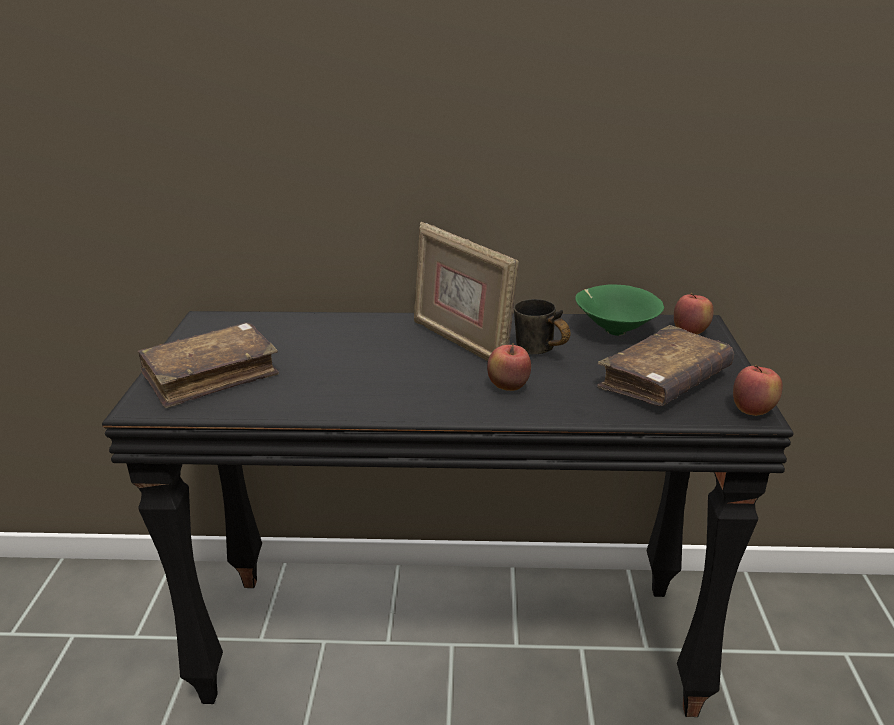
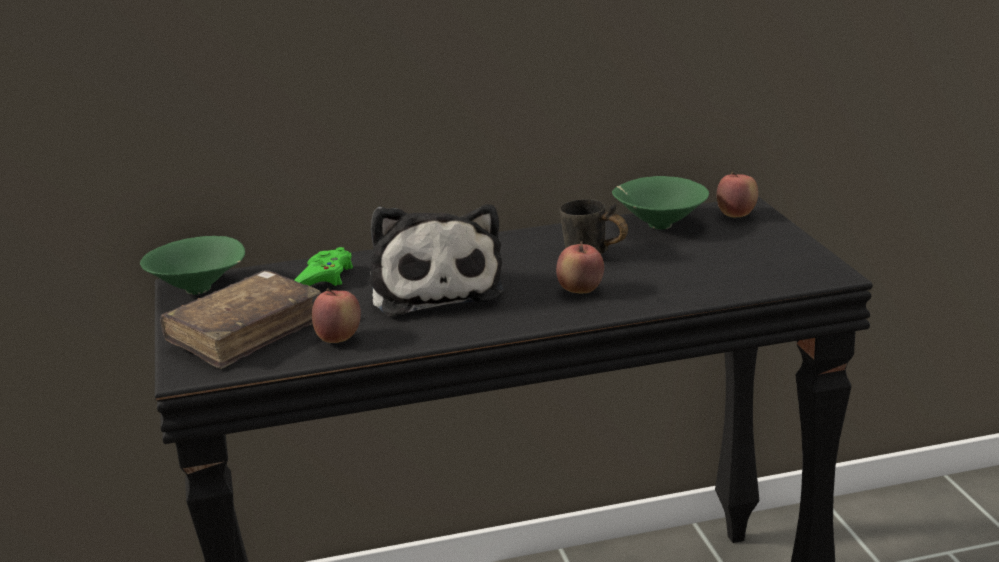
camera: 15 degrees left, 5 degrees down
(211, 327) = (200, 290): none -> green bowl
(309, 332) = (323, 277): none -> green game controller
(388, 361) = (435, 289): none -> plush toy
(461, 342) = (503, 260): picture frame -> none
(663, 381) = (733, 262): brown book -> none
(752, 411) = (829, 272): apple -> apple (338, 340)

